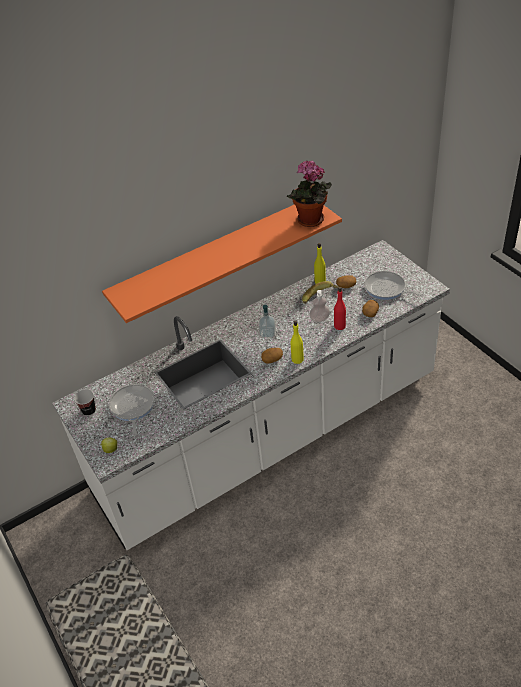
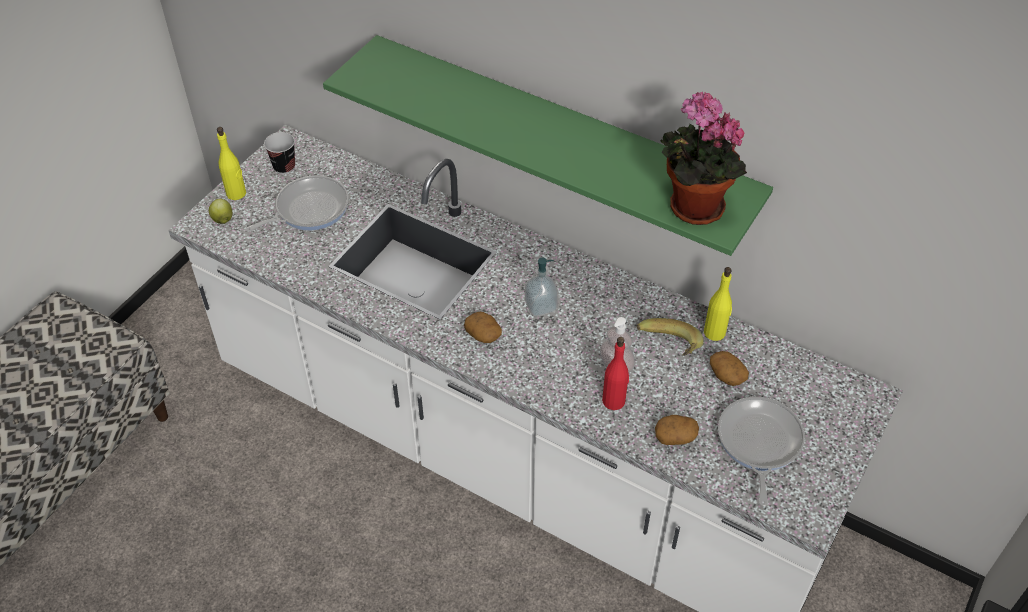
camera: 60 degrees right, 5 degrees up
(215, 257) = (560, 135): orange shelf -> green shelf
(297, 359) = (500, 368): yellow bottle -> yellow bottle (236, 193)

